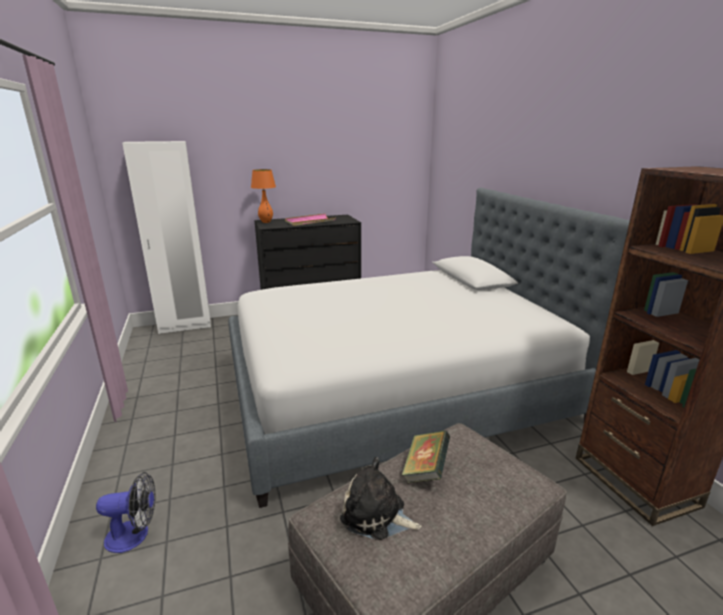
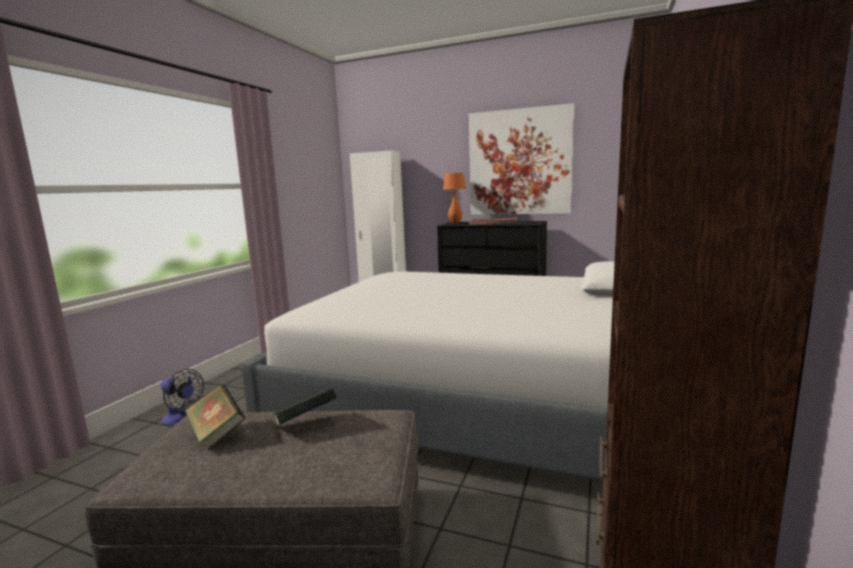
camera: 40 degrees right, 10 degrees down
(320, 159) = (519, 162): none -> picture
(376, 515) = (217, 433): plush toy -> book

